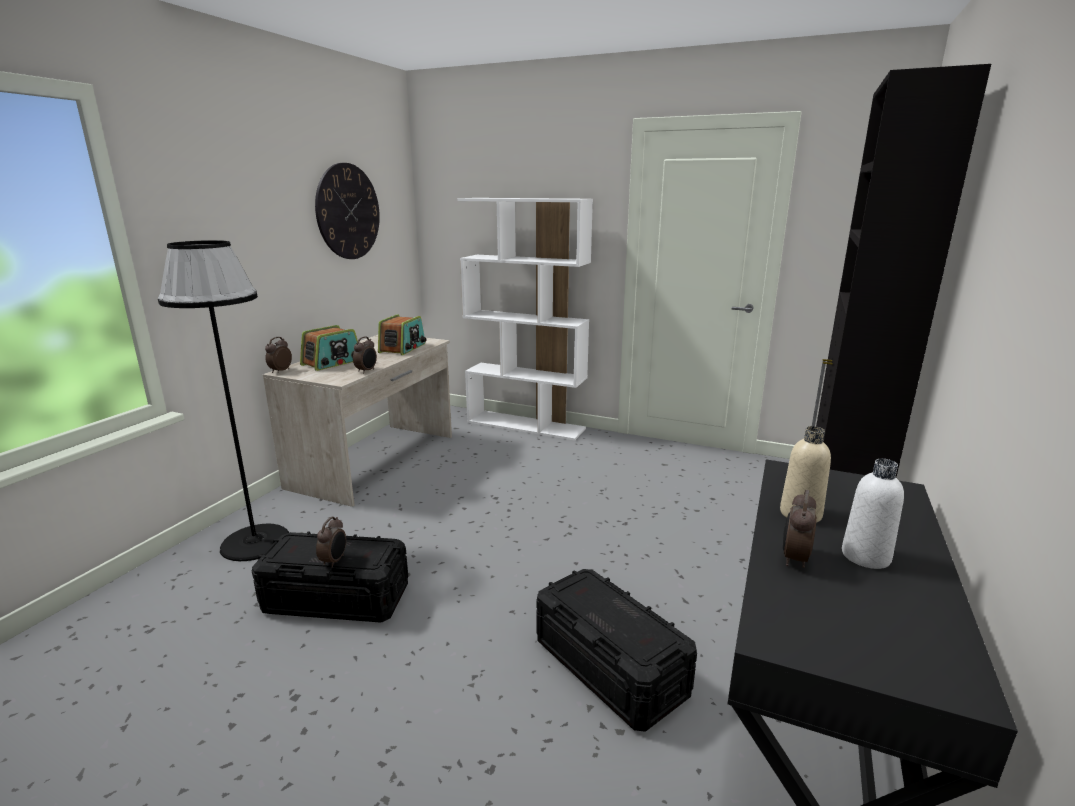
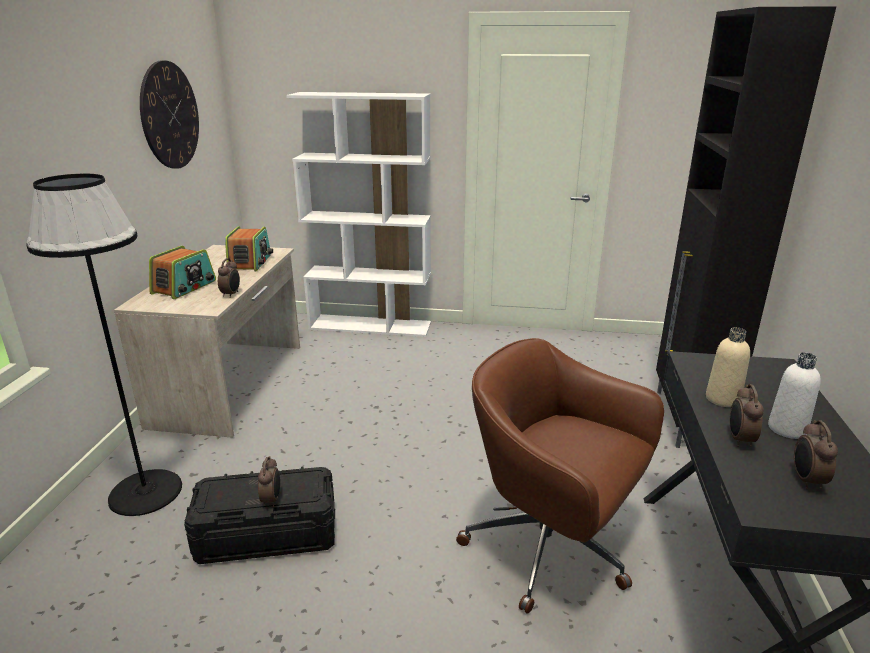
camera: 15 degrees left, 5 degrees up
(280, 371) = (132, 304): alarm clock -> alarm clock (806, 480)
(609, 666) = (550, 549): black storage box -> brown office chair

